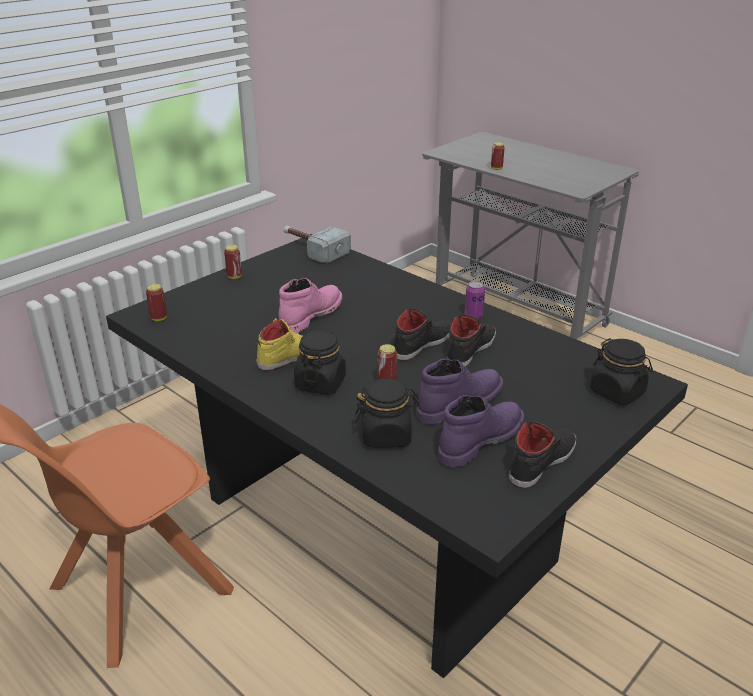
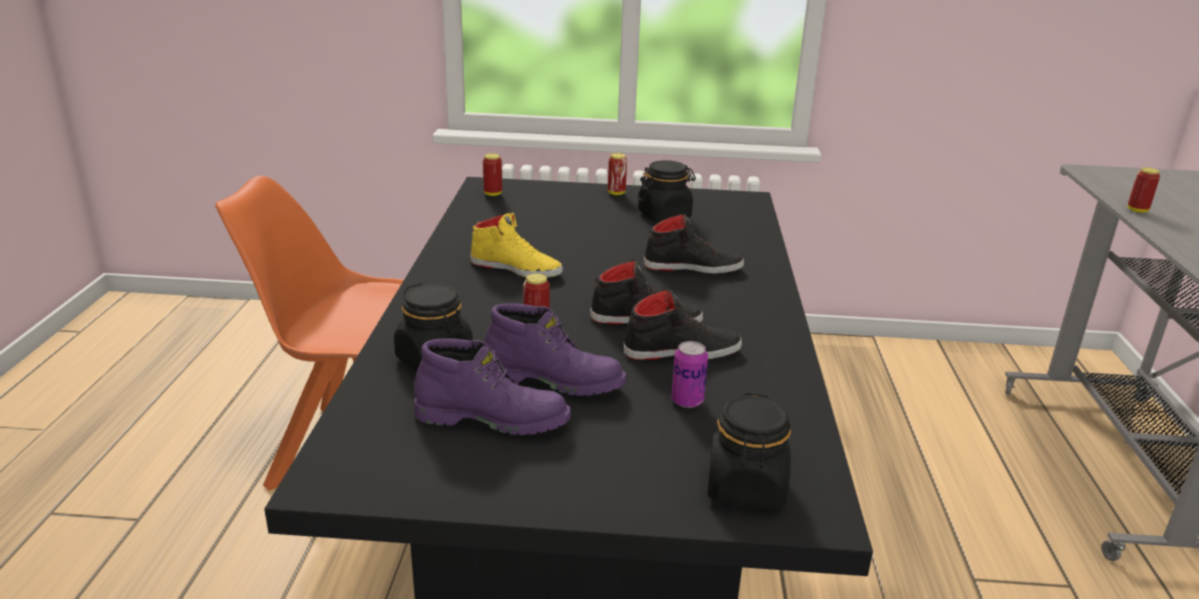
camera: 50 degrees right, 5 degrees down
(310, 316) = (604, 247): pink boot -> none
(312, 249) = (737, 203): hammer -> none
(320, 383) = (487, 295): black jar -> black jar (664, 216)
(473, 315) = (762, 327): can -> can (687, 401)
(541, 461) = (498, 476): black shoe -> black shoe (692, 266)

